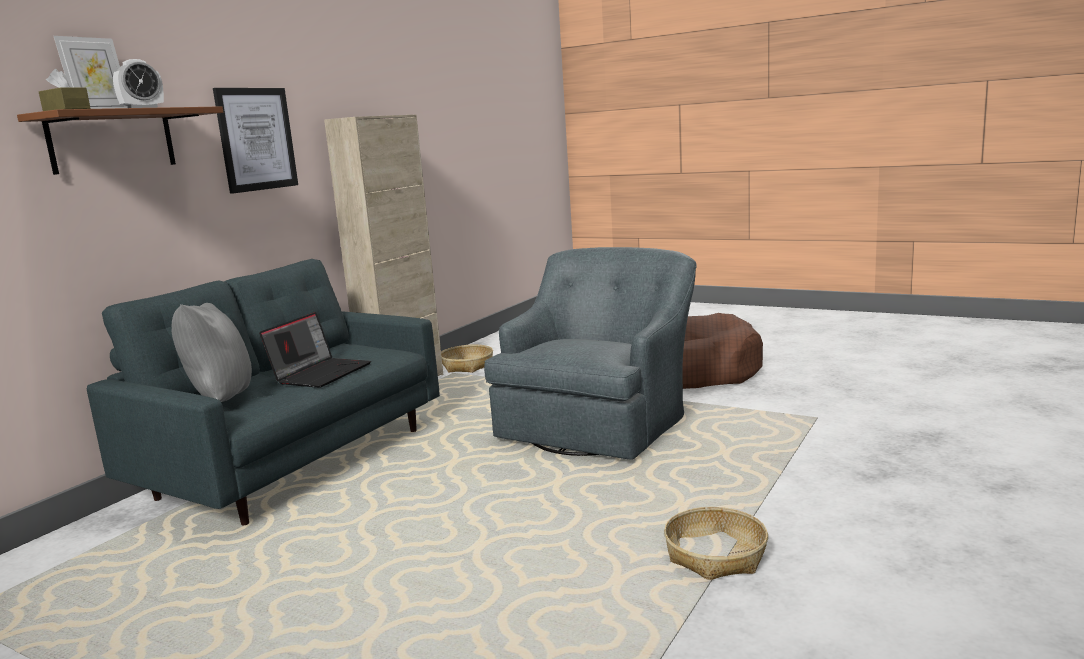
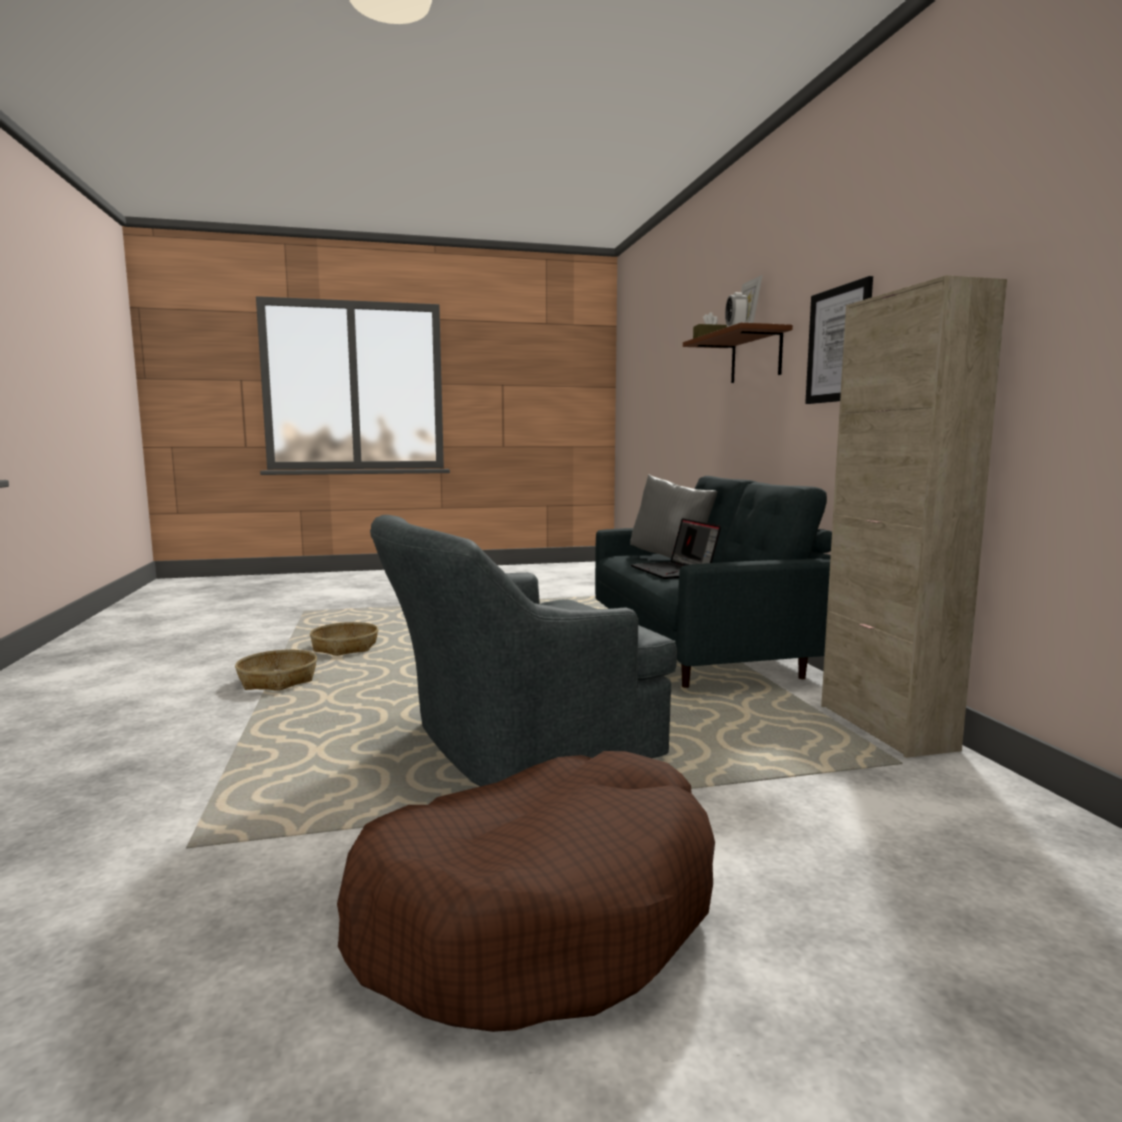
camera: 135 degrees right, 5 degrees down
(467, 366) = (938, 785): basket -> basket (345, 647)
(599, 424) = (514, 746): grey armchair -> grey armchair turned 75 degrees clockwise

